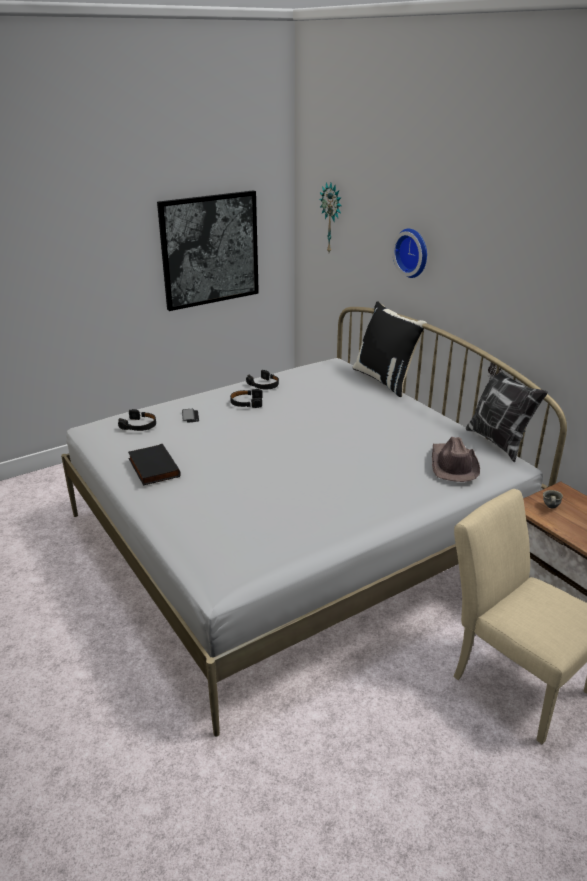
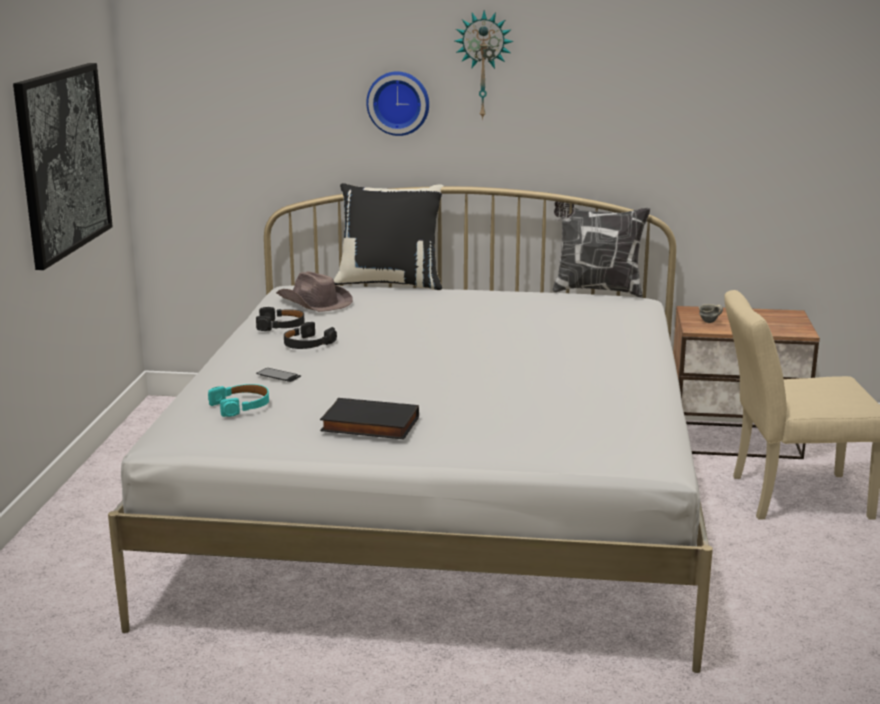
camera: 50 degrees left, 10 degrees down
(139, 425) = (241, 406): black headphones -> turquoise headphones
(332, 218) = (221, 88): wall clock -> wall clock (483, 65)
(453, 464) = (611, 313): brown hat -> brown hat (314, 302)

